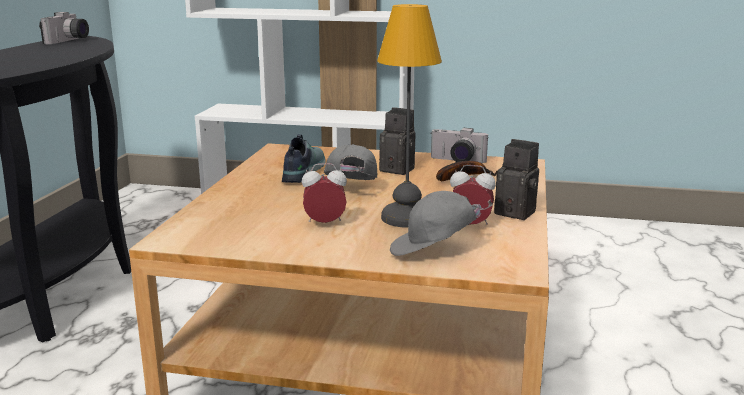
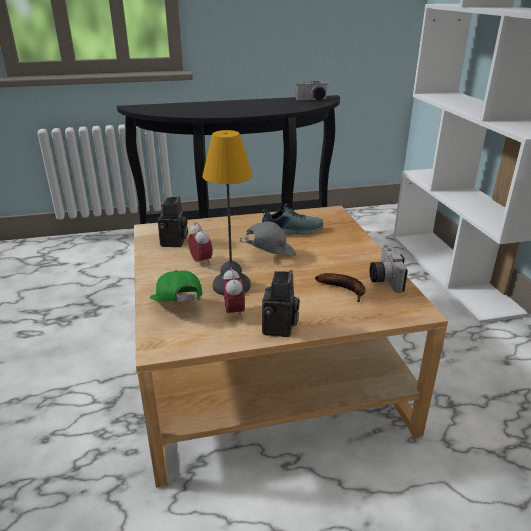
camera: 65 degrees right, 10 degrees up
(399, 169) = (334, 261): camera -> camera (174, 243)
(434, 250) = (178, 308): grey cap -> green cap

